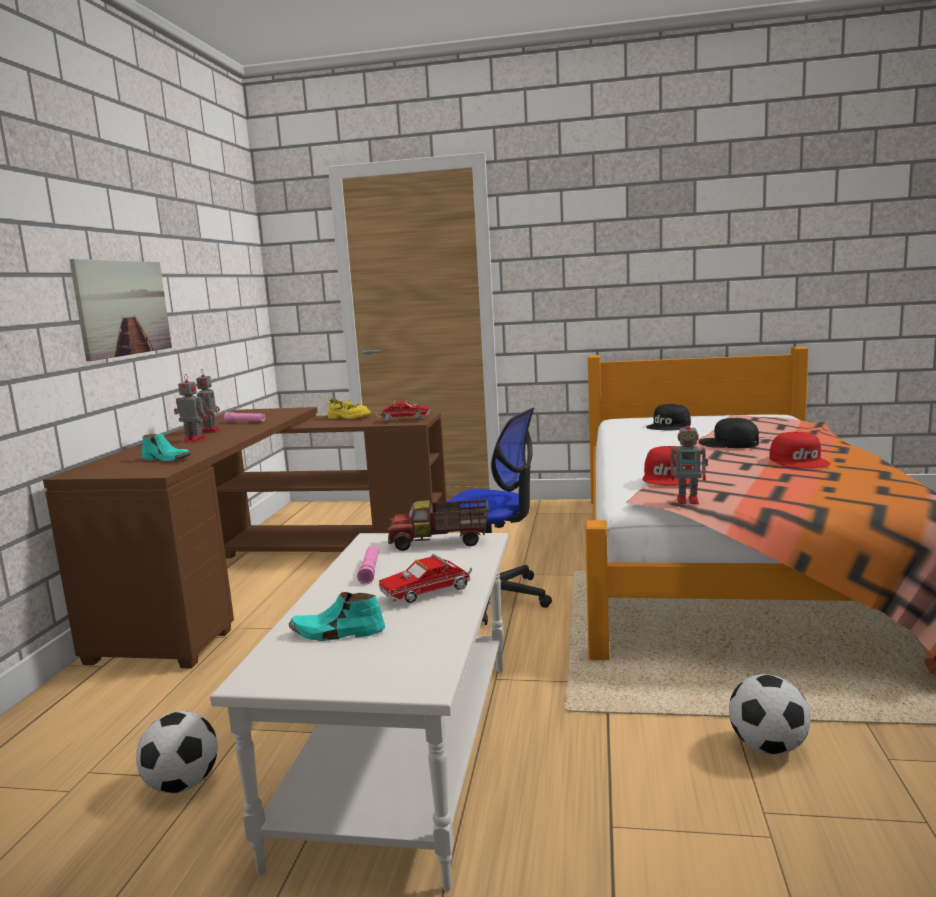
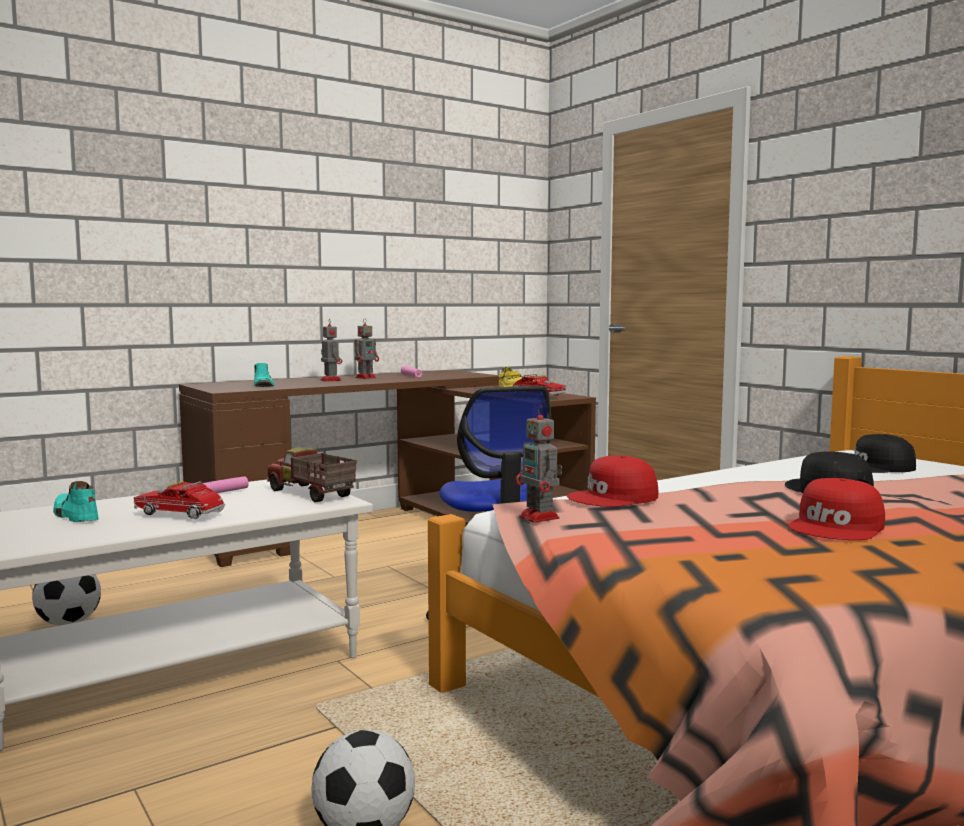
camera: 45 degrees right, 5 degrees down
(123, 308) = (313, 258): picture -> none

